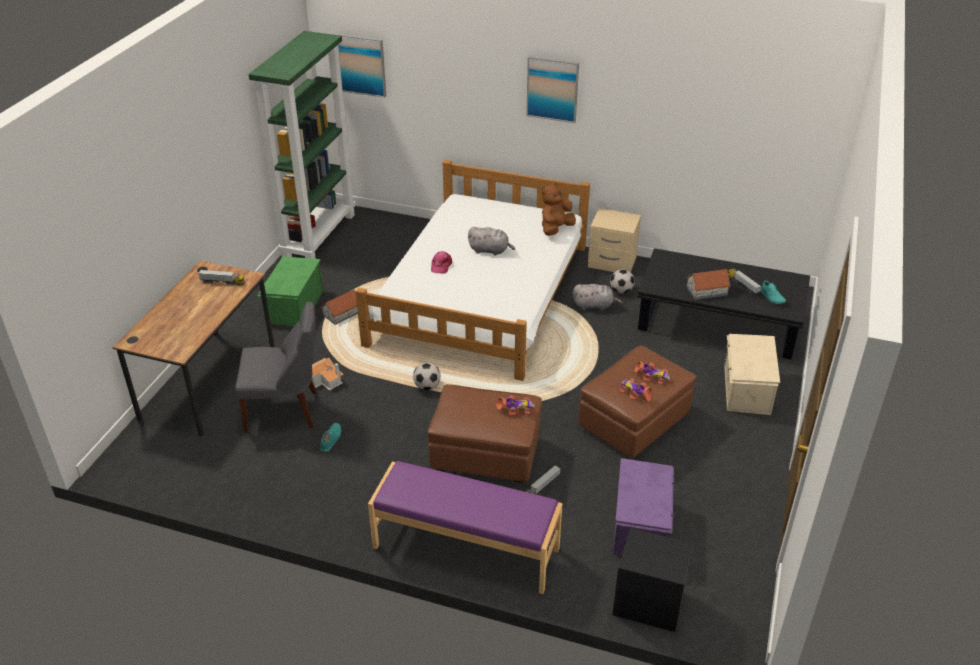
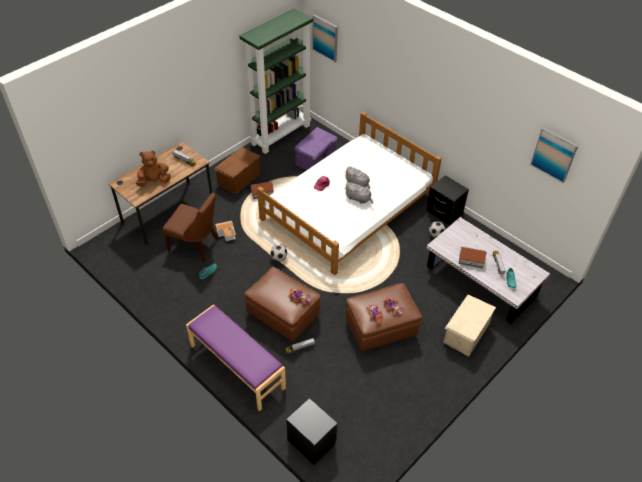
camera: 25 degrees right, 10 degrees up
(285, 411) = (196, 245): grey chair -> brown chair
(293, 307) = (238, 179): green storage box -> brown storage box
(552, 89) = (428, 91): picture -> picture (554, 154)
(555, 229) = (408, 181): brown plush toy -> brown plush toy (154, 181)
(594, 306) = (411, 239): grey plush toy -> grey plush toy (359, 199)
(611, 263) = (444, 212): beige nightstand -> black nightstand
(641, 525) = (339, 394): purple storage box -> purple storage box (316, 159)
(718, 325) = (480, 282): black coffee table -> white coffee table

